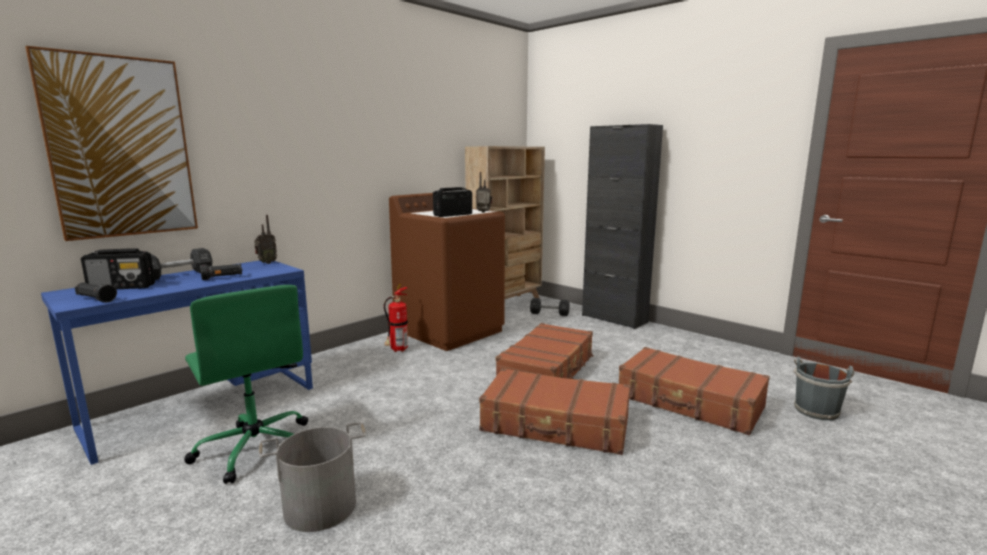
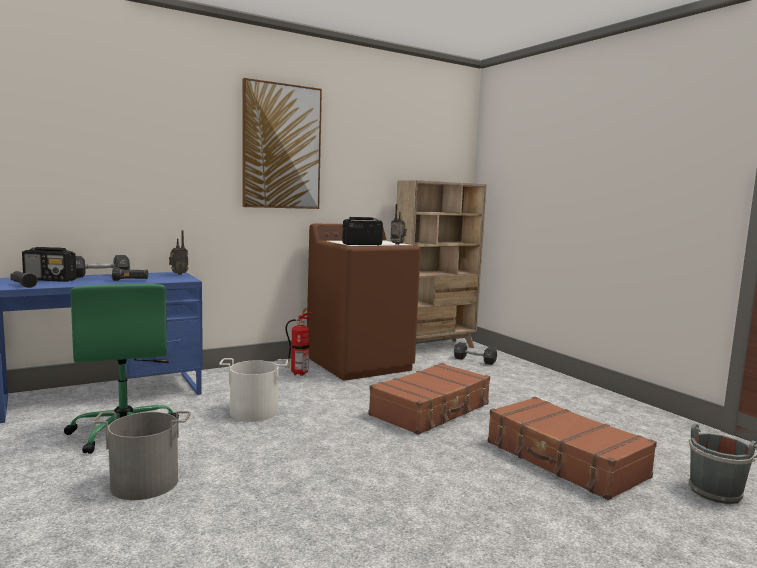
camera: 15 degrees right, 5 degrees down
(120, 148) = (69, 165): picture -> picture (281, 147)
(382, 400) = (254, 412): none -> white bucket
(555, 425) = (402, 457): brown suitcase -> none
(614, 319) = (543, 373): black cabinet -> none

